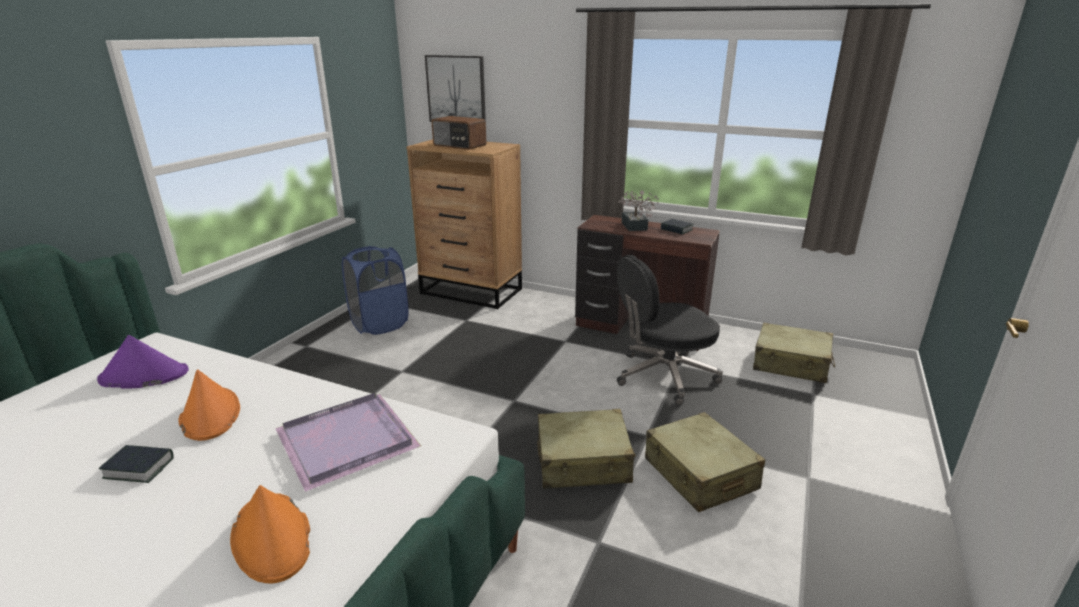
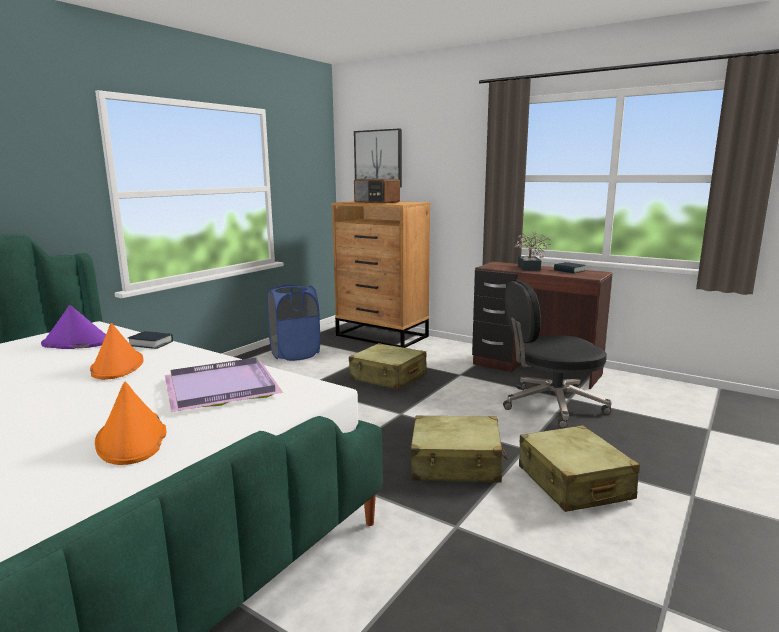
camera: 10 degrees right, 10 degrees down
(139, 468) = (47, 392): book -> book (151, 344)
(791, 364) = (688, 404): beige suitcase -> beige suitcase (388, 377)

